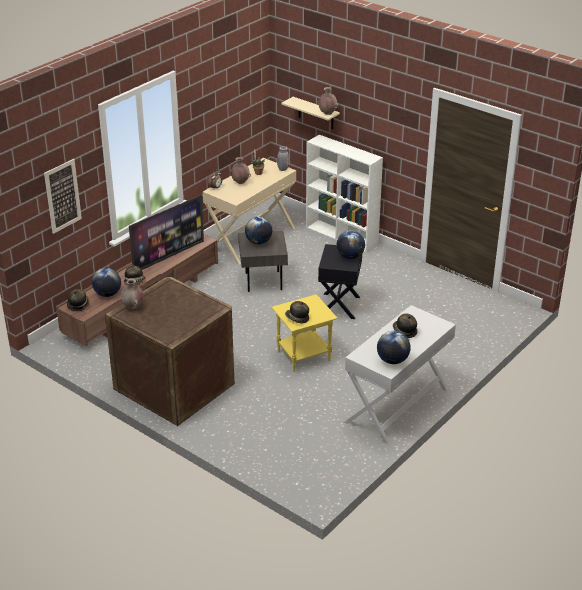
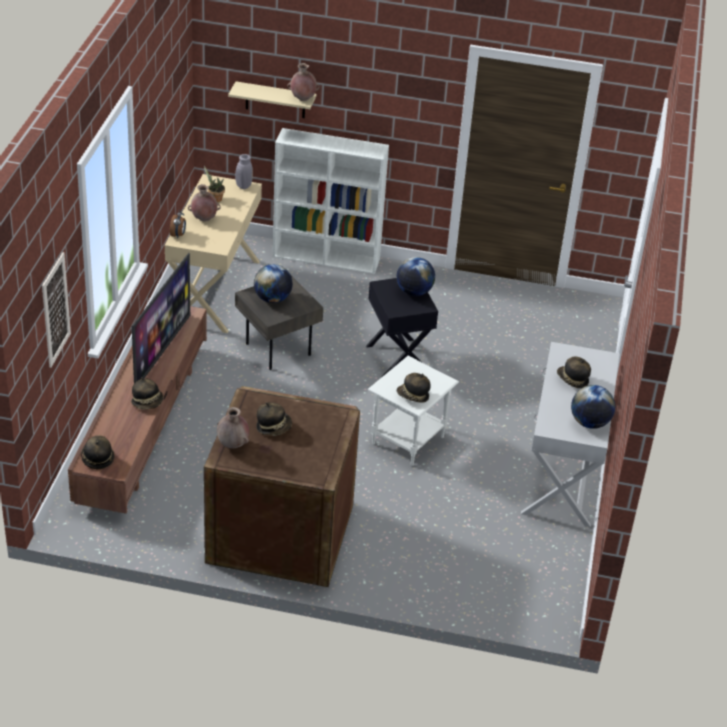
camera: 30 degrees left, 5 degrees up
(107, 294) = (124, 430): globe -> none
(168, 304) = (273, 427): none -> hat
(303, 356) = (407, 441): yellow side table -> white side table

